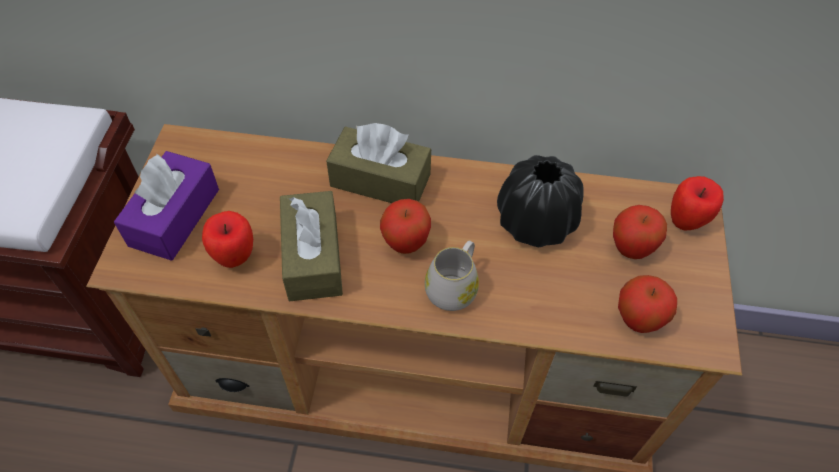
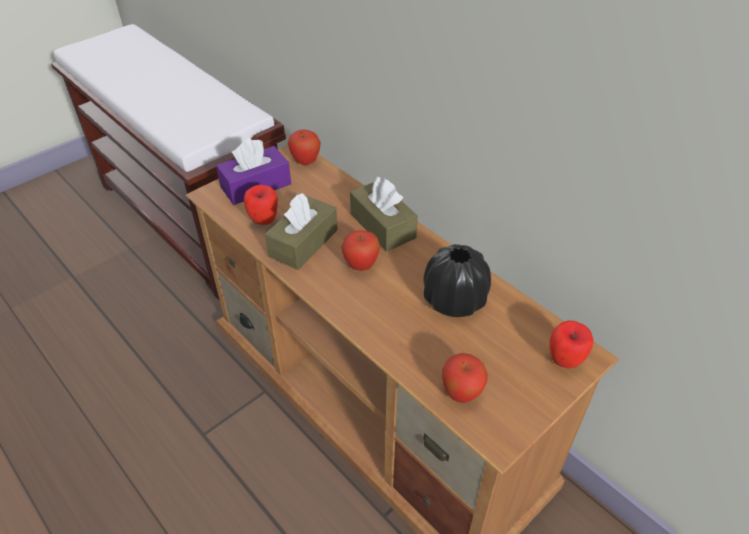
camera: 40 degrees right, 10 degrees down
(454, 287) = (364, 304): white mug -> none
(630, 249) = (503, 352): apple -> apple (305, 162)

